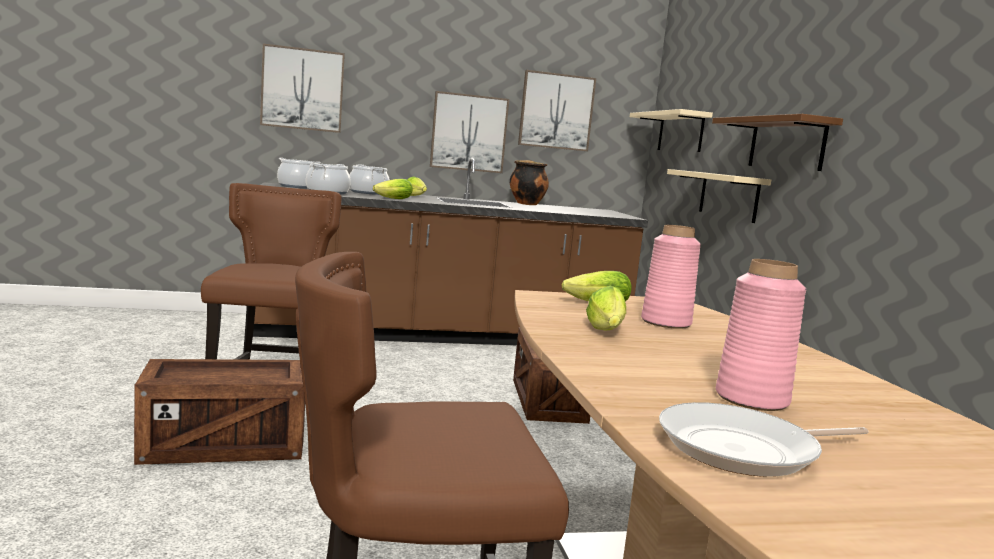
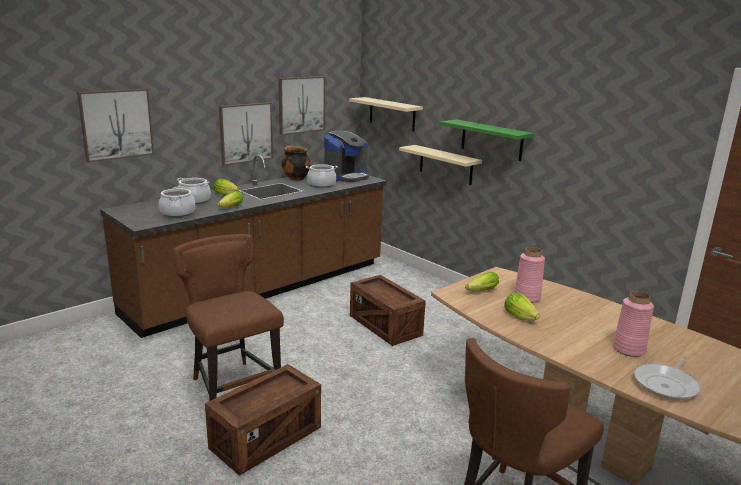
camera: 30 degrees left, 10 degrees up
(298, 186) = (139, 209): cooking pot -> cooking pot (321, 184)
(597, 212) = (346, 177): none -> coffee machine
(786, 144) = (491, 140): brown shelf -> green shelf

